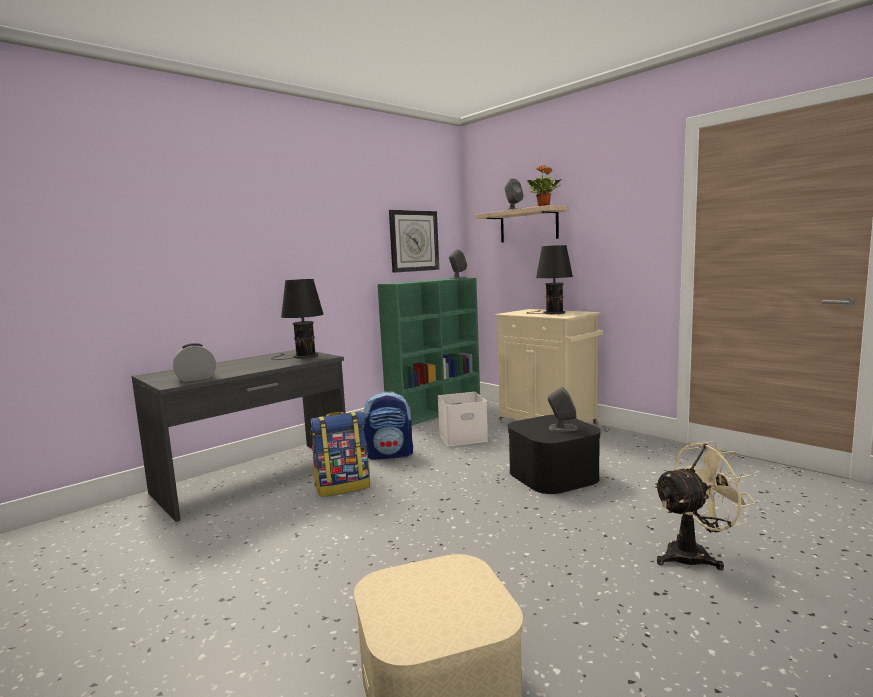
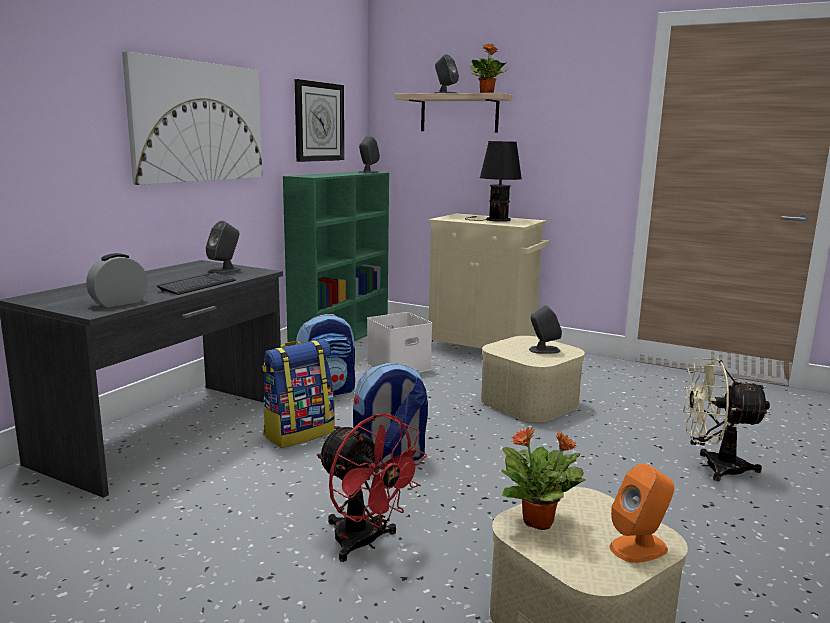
camera: 20 degrees left, 5 degrees up
(266, 367) = (197, 285): none -> keyboard
(299, 247) = (198, 122): none -> picture
(302, 356) = (225, 271): black table lamp -> grey speaker
(318, 582) = (365, 543): none -> red fan
(393, 514) = (389, 459): none -> backpack
(401, 584) = (539, 522): none -> potted plant
(468, 622) = (639, 547): none -> orange speaker
(553, 475) = (529, 402): black storage box -> beige storage box
(695, 555) = (713, 467): beige fan -> beige fan turned 135 degrees counterclockwise

